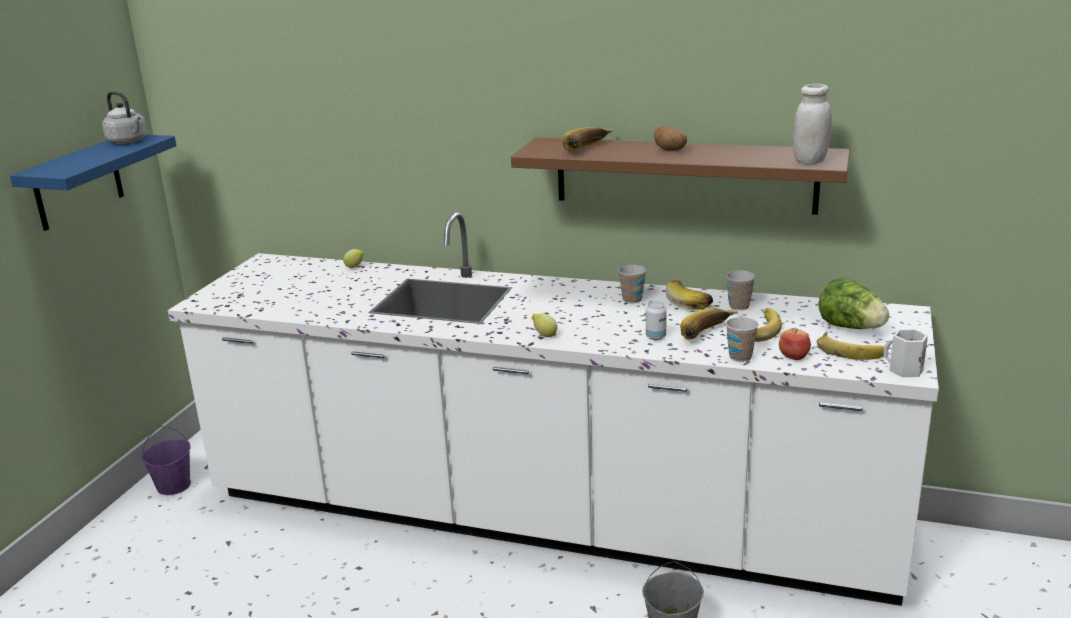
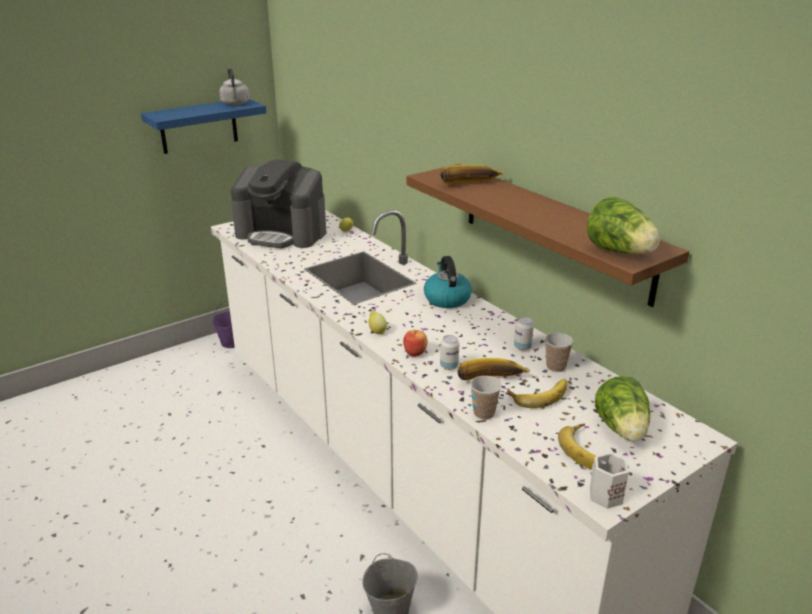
camera: 35 degrees right, 5 degrees up
(279, 290) = (282, 233): none -> coffee machine
(563, 290) = (446, 299): none -> kettle
(632, 299) = (482, 326): cup -> none
(670, 150) = (528, 204): potato -> none
(690, 302) = (522, 347): banana -> can
(794, 356) = (528, 433): apple -> apple (415, 352)
(810, 161) = (619, 252): white jar -> lettuce

